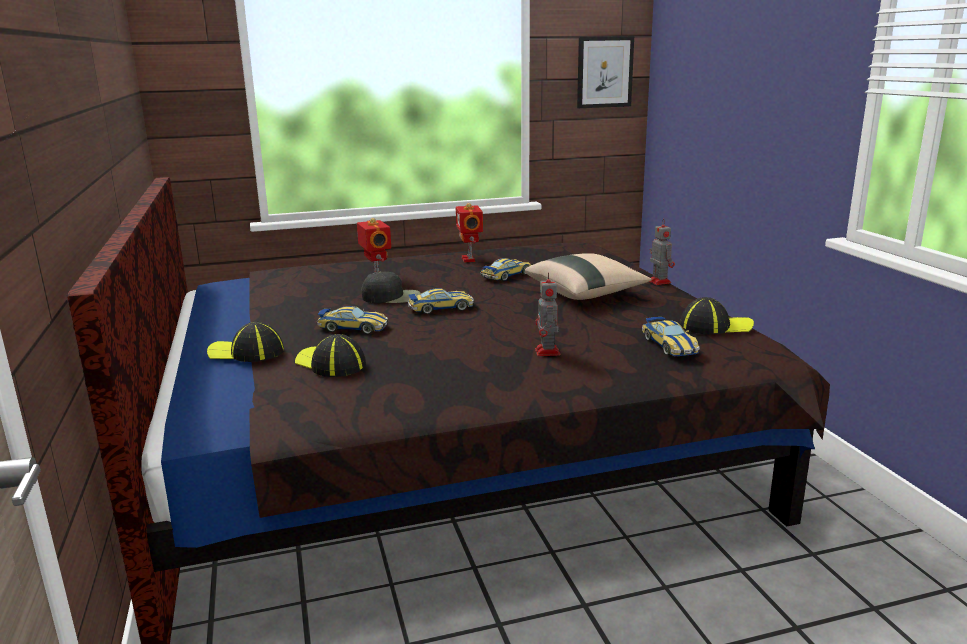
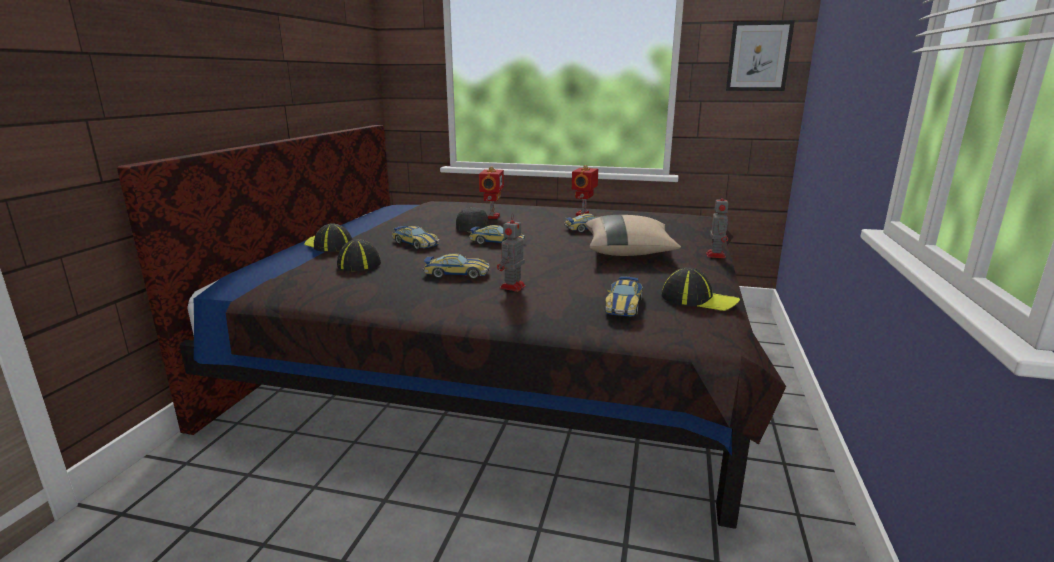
camera: 30 degrees right, 0 degrees up
(467, 351) = (457, 273): none -> toy car

